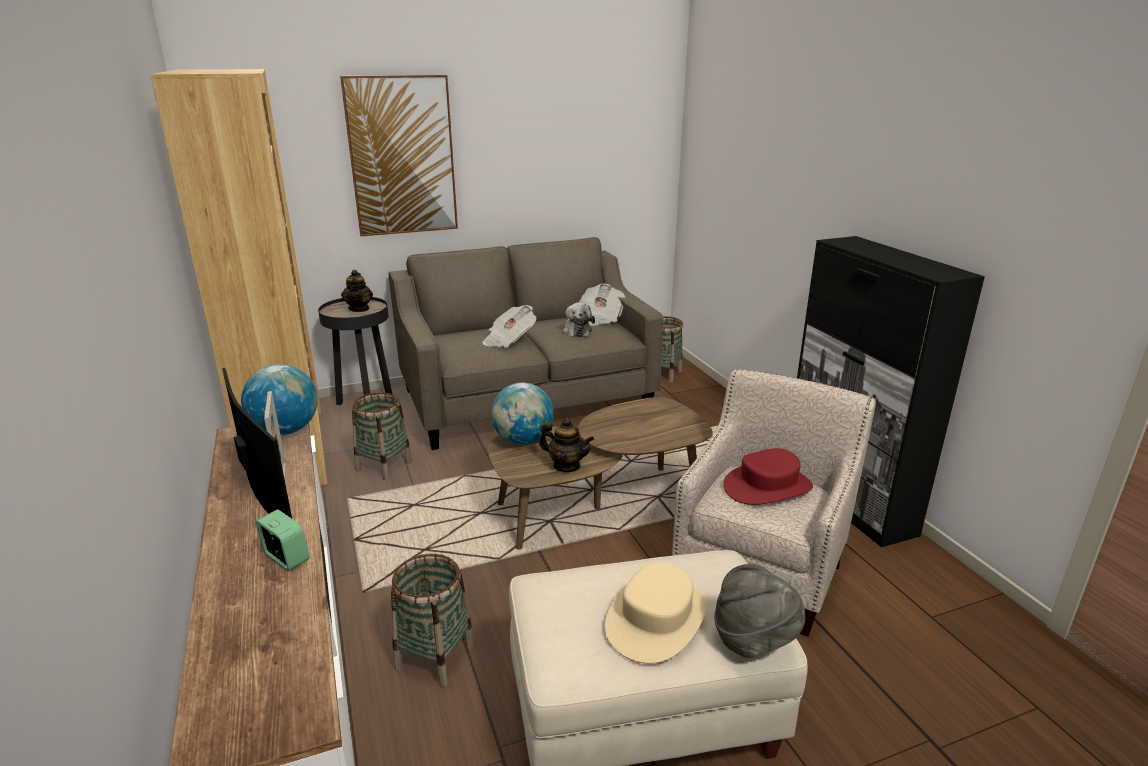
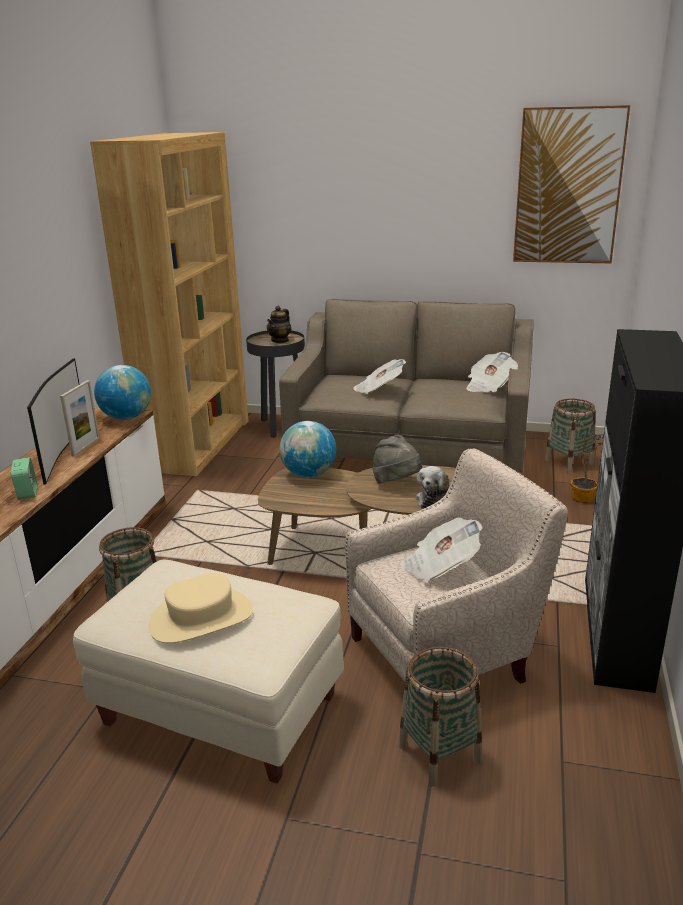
camera: 35 degrees right, 0 degrees up
(384, 465) = (245, 474): basket -> basket (439, 753)
(402, 156) = (337, 209): picture -> picture (568, 187)
(566, 466) = (315, 502): teapot -> none
(577, 331) = (449, 393): plush toy -> plush toy (435, 500)
(705, 399) = (584, 496): none -> potted plant
(754, 640) = (246, 660): grey hat -> grey hat (397, 483)
(767, 487) = (440, 567): red hat -> newspaper

